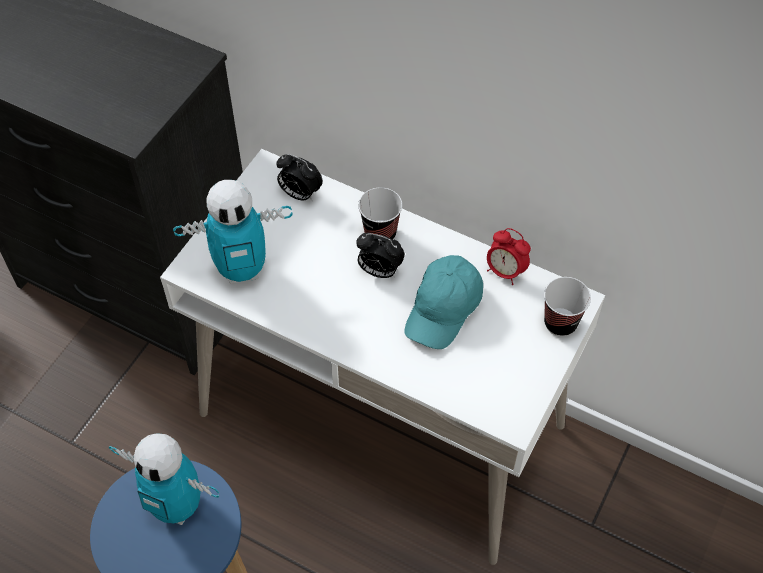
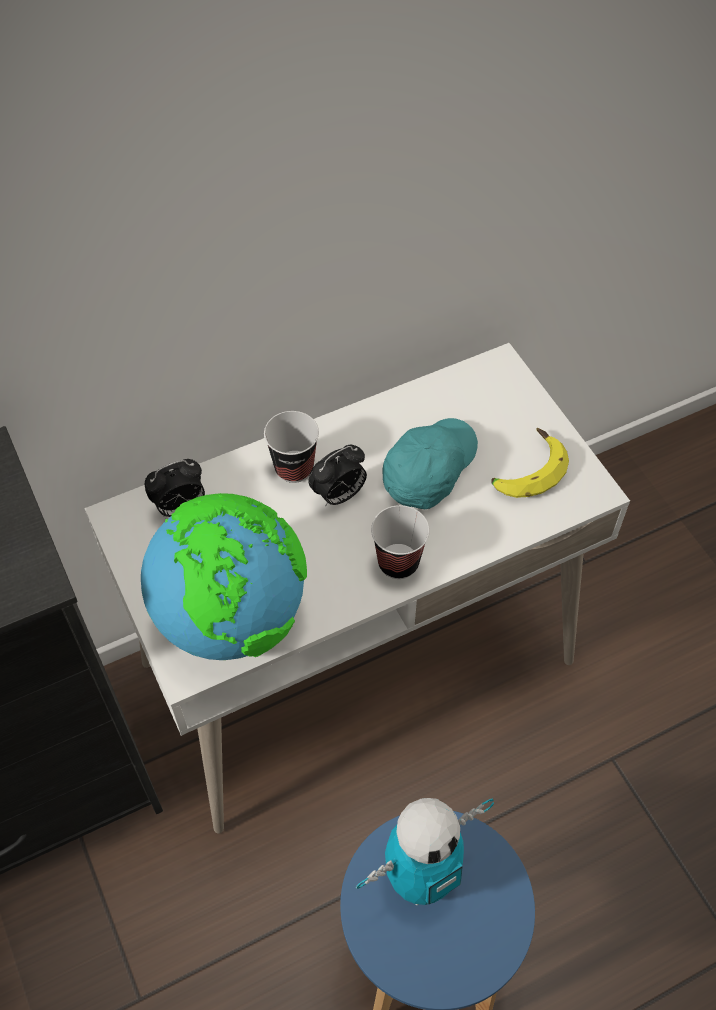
camera: 55 degrees left, 0 degrees up
(242, 270) = (232, 617): toy robot -> globe
(444, 309) = (428, 469): turquoise cap -> turquoise cap turned 120 degrees counterclockwise
(495, 368) = (526, 469): none -> banana
(505, 272) = (424, 397): alarm clock -> none
(560, 323) = (514, 392): cup -> cup (398, 562)

